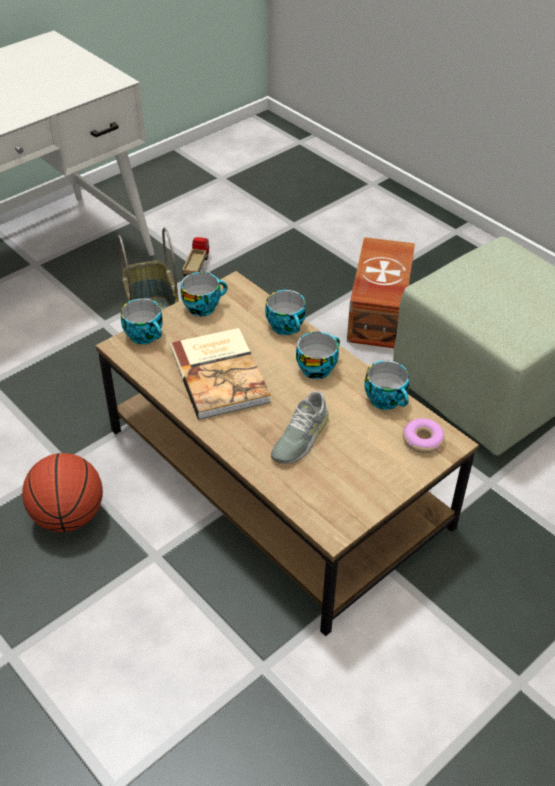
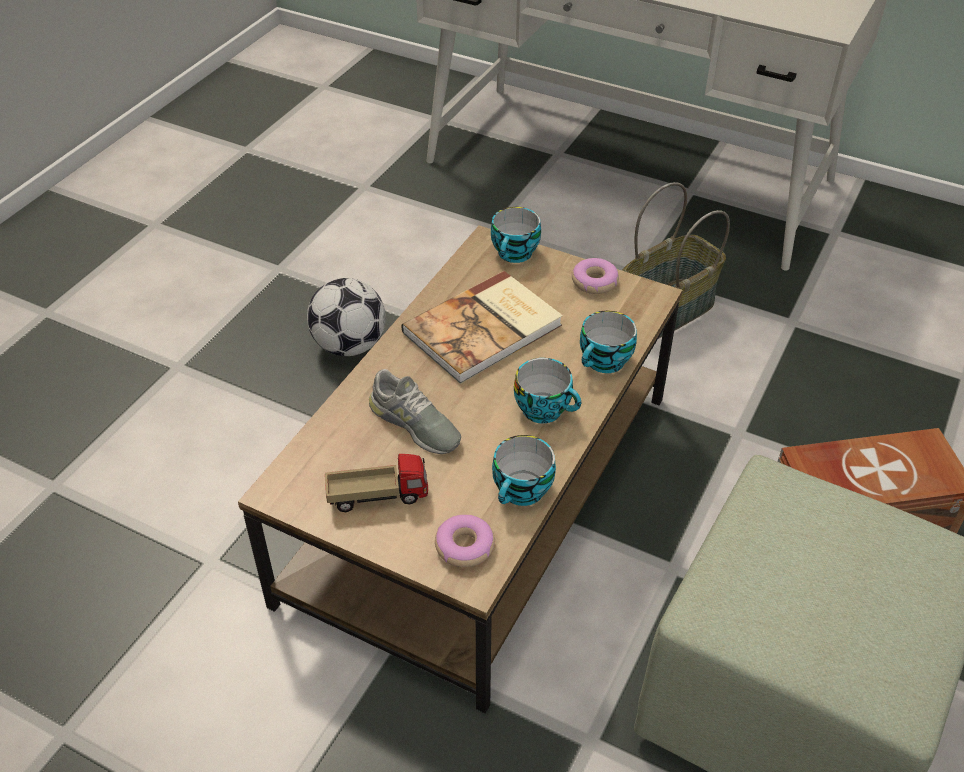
camera: 70 degrees right, 0 degrees up
(68, 516) = (349, 345): basketball -> football
(196, 267) = (793, 312): toy truck -> toy truck (378, 496)
(203, 306) = (594, 282): cup -> donut
(300, 437) = (414, 424): grey shoe -> grey shoe turned 150 degrees counterclockwise

